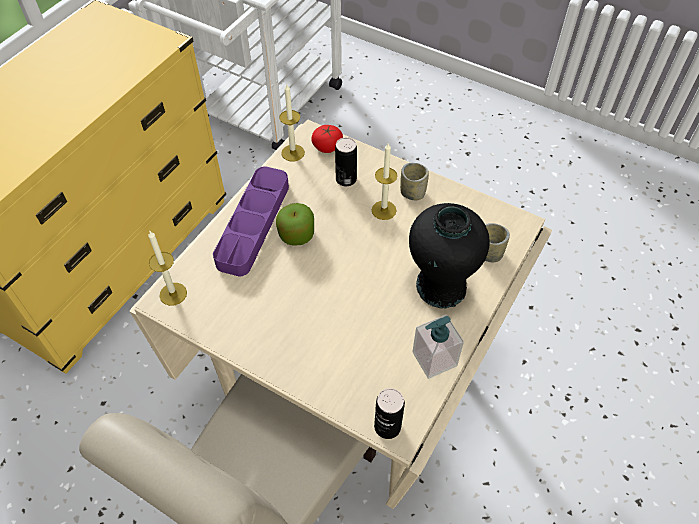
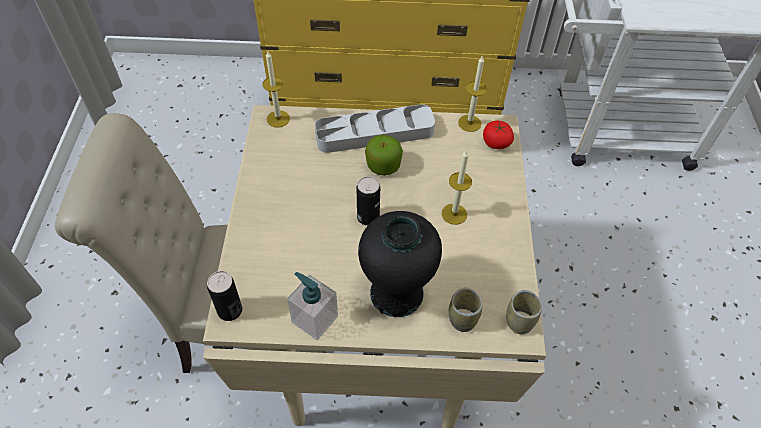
camera: 60 degrees right, 0 degrees up
(253, 224) = (375, 133): purple tray -> grey tray
(346, 179) = (468, 172): can -> can (368, 217)
(412, 193) = (491, 227): cup -> cup (519, 321)

